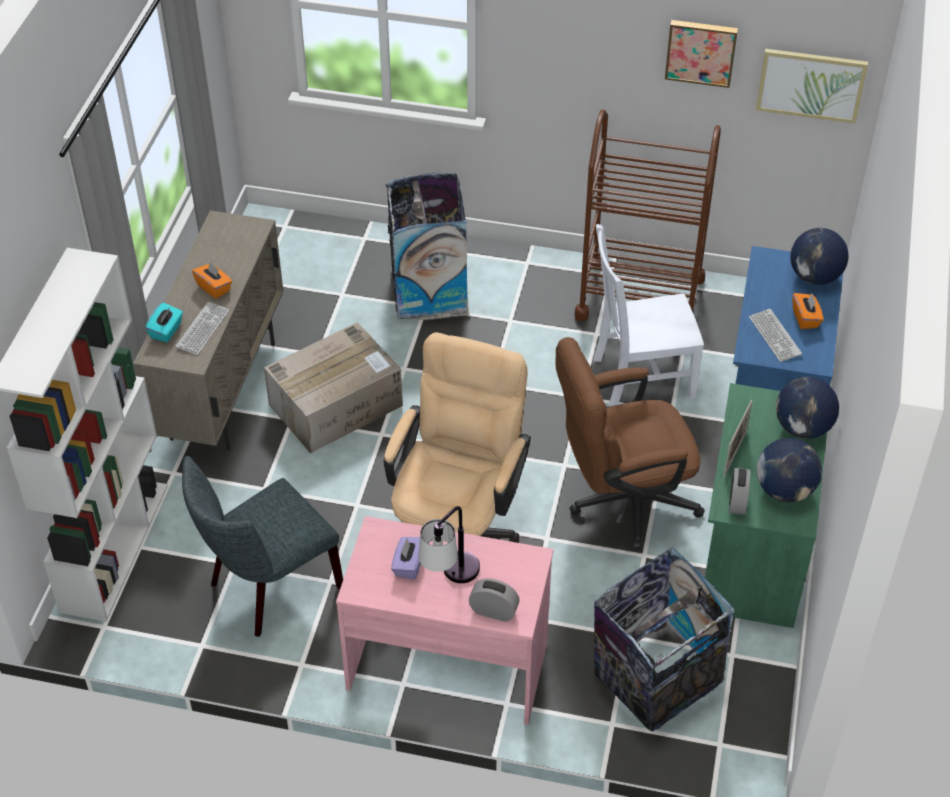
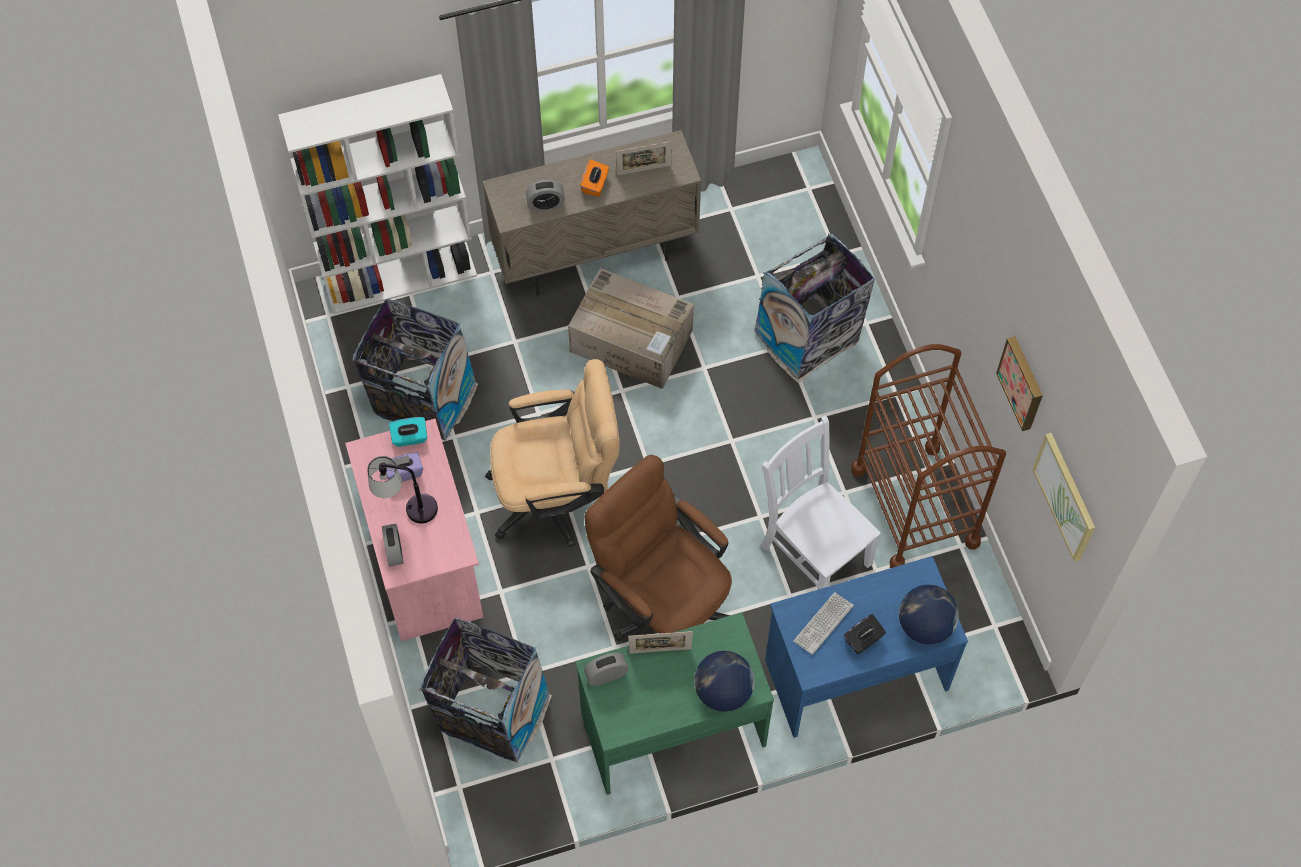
camera: 60 degrees right, 15 degrees up
(166, 331) = (528, 182): turquoise tissue box -> turquoise tissue box (410, 438)
(203, 329) = (546, 204): keyboard -> alarm clock
(229, 250) = (644, 170): none -> picture frame
(268, 588) = (423, 399): grey chair -> trash can
(784, 490) = (642, 706): globe -> none
(805, 318) = (863, 640): orange tissue box -> black tissue box

